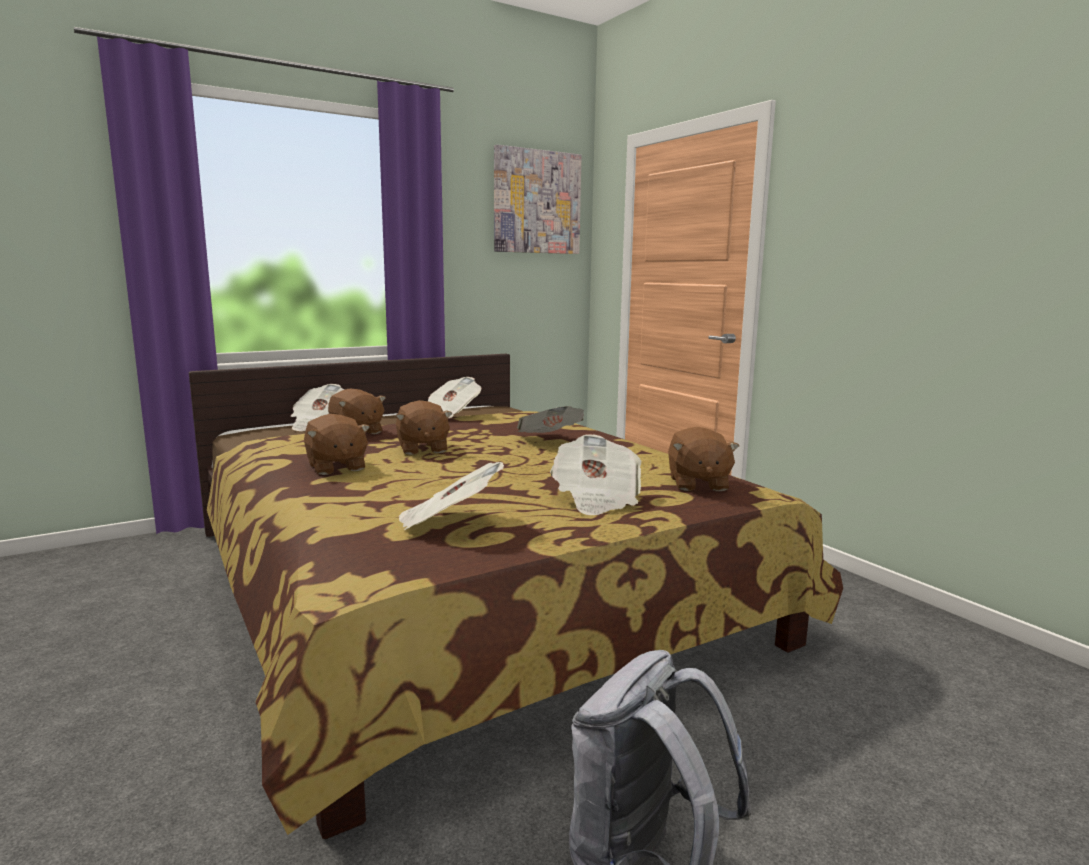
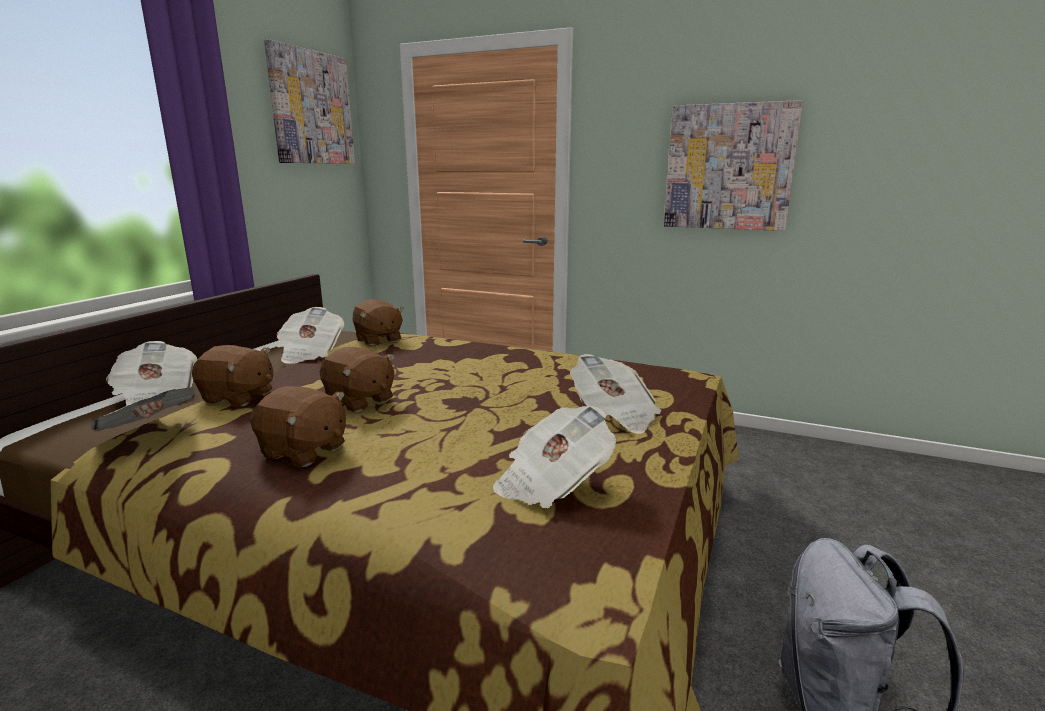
camera: 35 degrees left, 5 degrees up
(549, 440) = (461, 361): newspaper -> newspaper (149, 433)
(697, 484) = (648, 378): brown plush toy -> brown plush toy (378, 339)
(935, 252) = (729, 167): none -> picture

